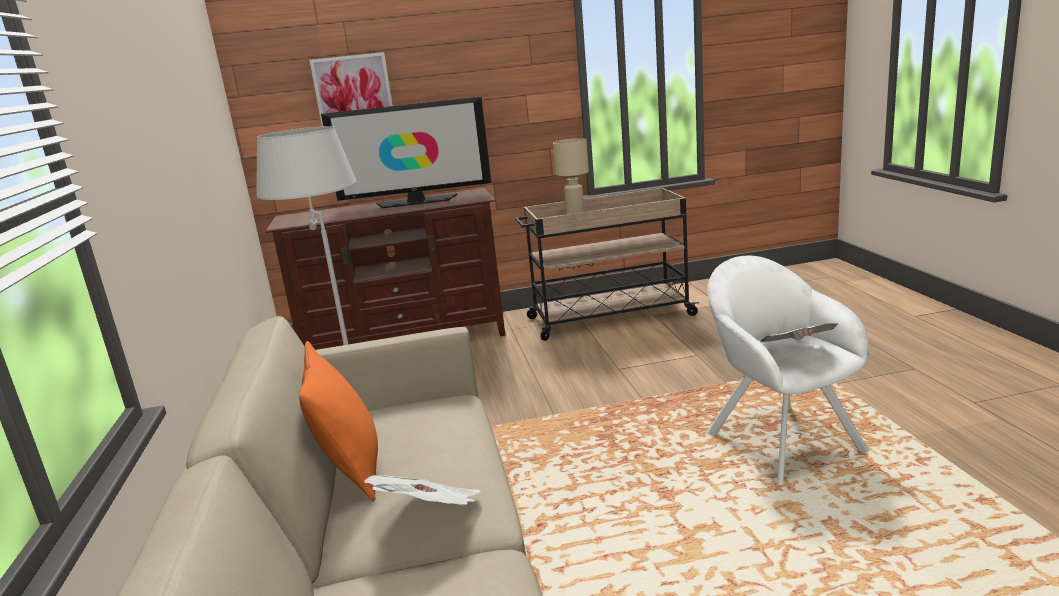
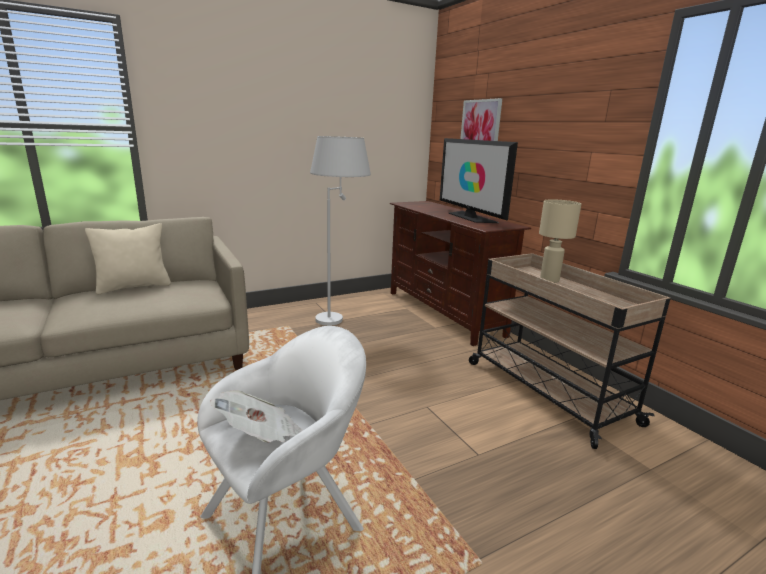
camera: 70 degrees right, 0 degrees up
(351, 470) = (134, 287): orange pillow -> beige pillow
(431, 514) = (69, 305): newspaper -> none

